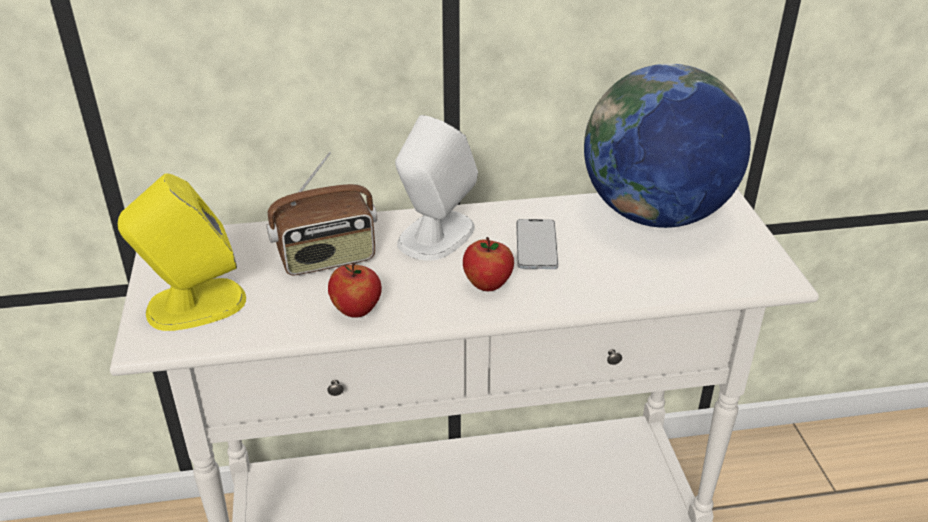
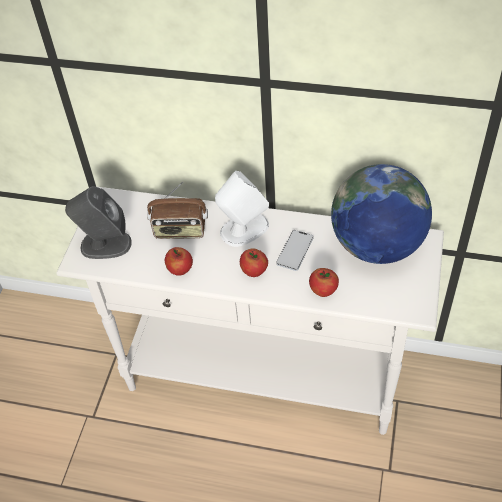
camera: 25 degrees right, 15 degrees up
(194, 305) = (105, 244): yellow speaker -> grey speaker
(616, 284) = (323, 290): none -> apple

